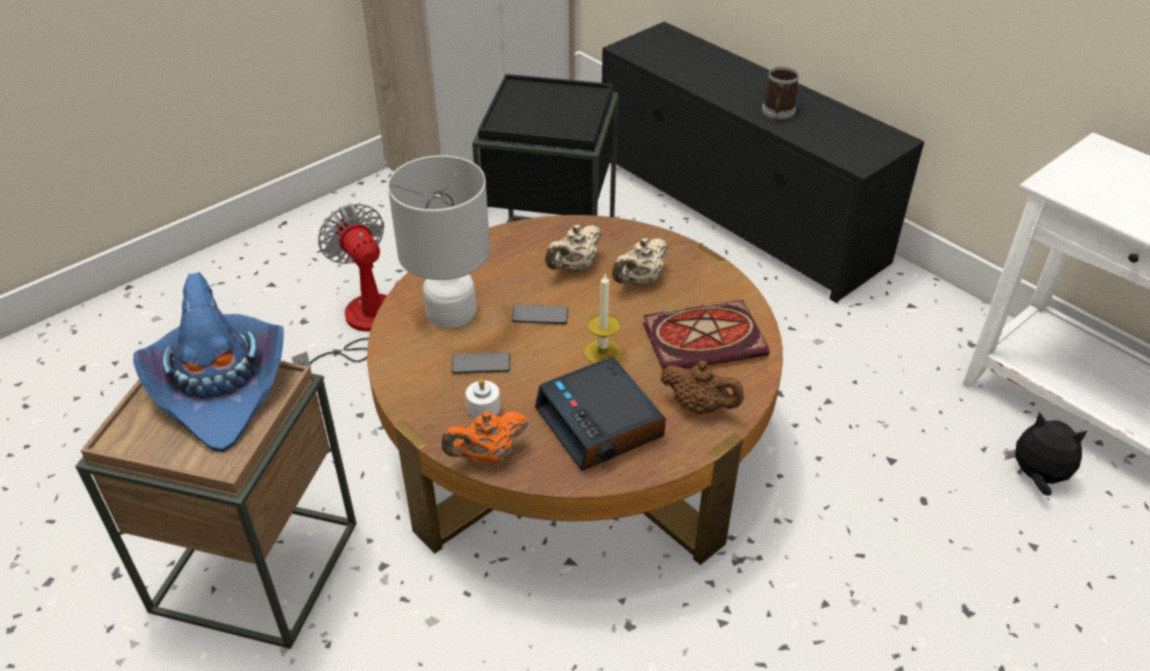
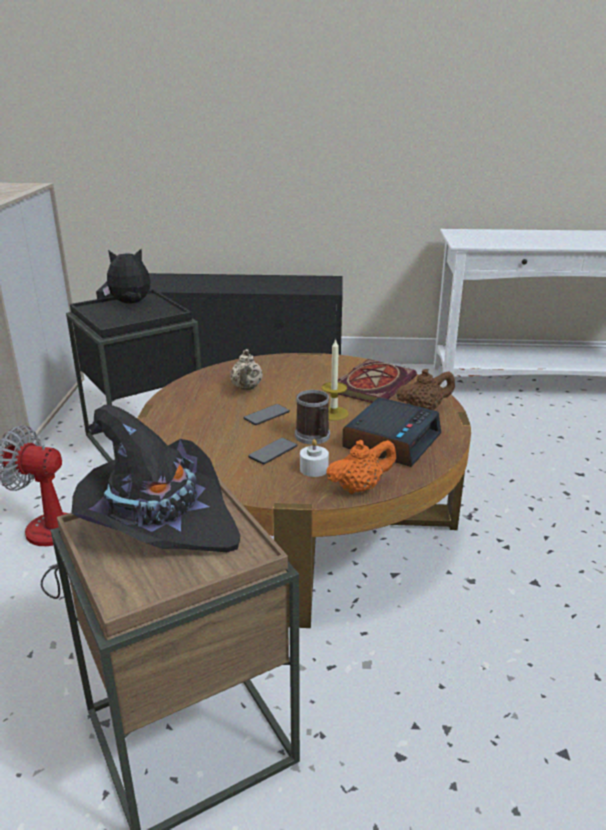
camera: 45 degrees left, 15 degrees down
(221, 386) = (158, 519): blue hat -> black hat
(450, 312) = (204, 439): grey table lamp -> none
(487, 456) = (360, 488): orange teapot -> orange teapot turned 135 degrees counterclockwise
(601, 423) = (391, 441): alarm clock -> alarm clock turned 75 degrees counterclockwise
(639, 281) = (295, 378): beige teapot -> none
(778, 112) = (253, 286): mug -> mug (314, 437)
(1036, 477) = (521, 413): plush toy -> plush toy (130, 303)

